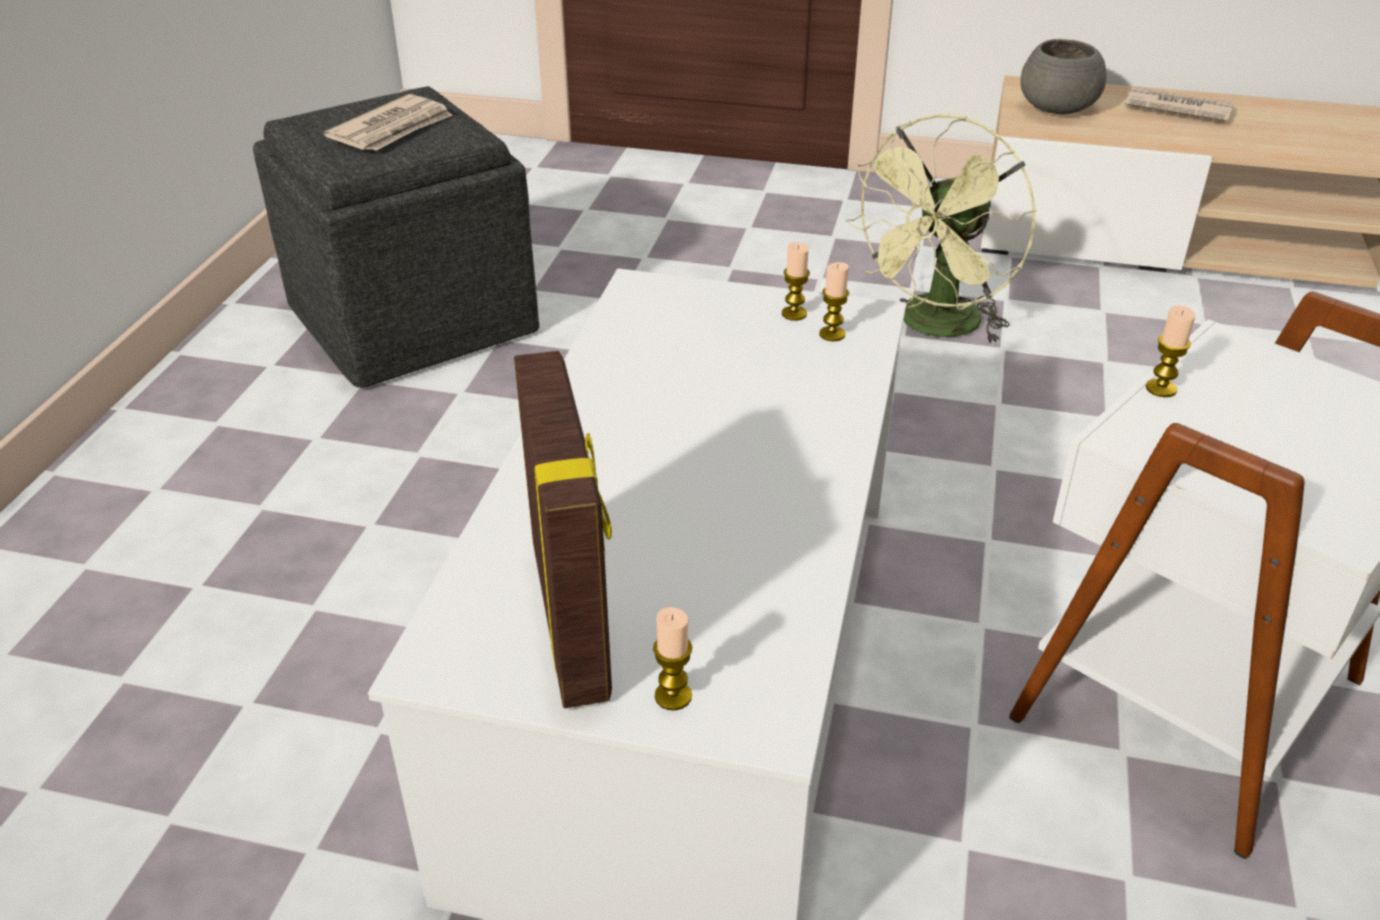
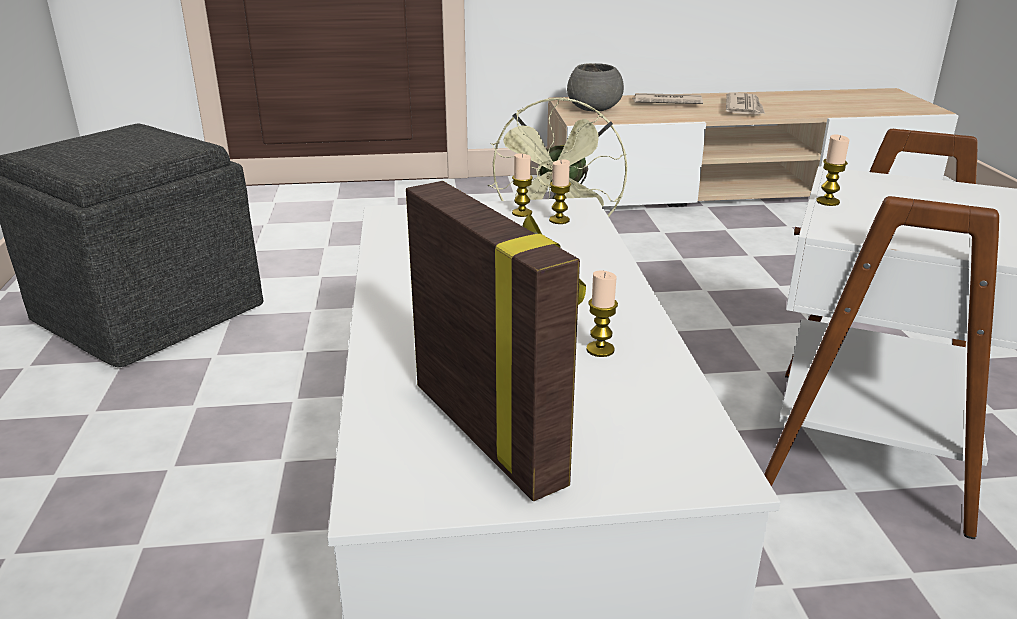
camera: 20 degrees left, 10 degrees down
(393, 129) = (122, 147): newspaper -> newspaper (744, 108)
(673, 696) = (620, 470): candle -> candle (600, 349)

